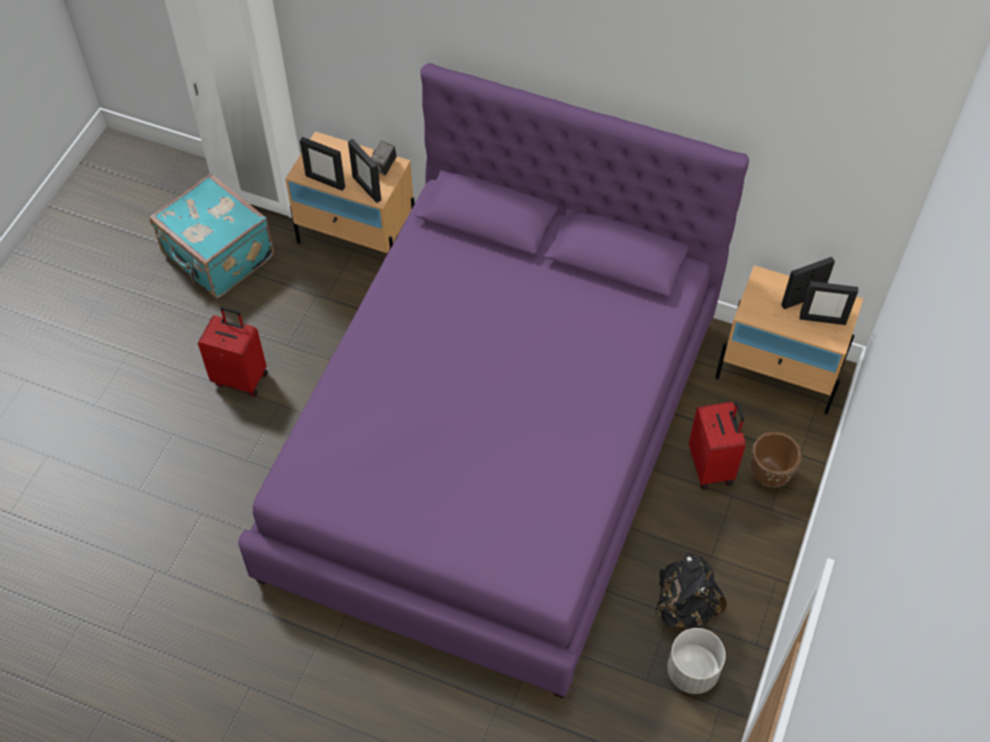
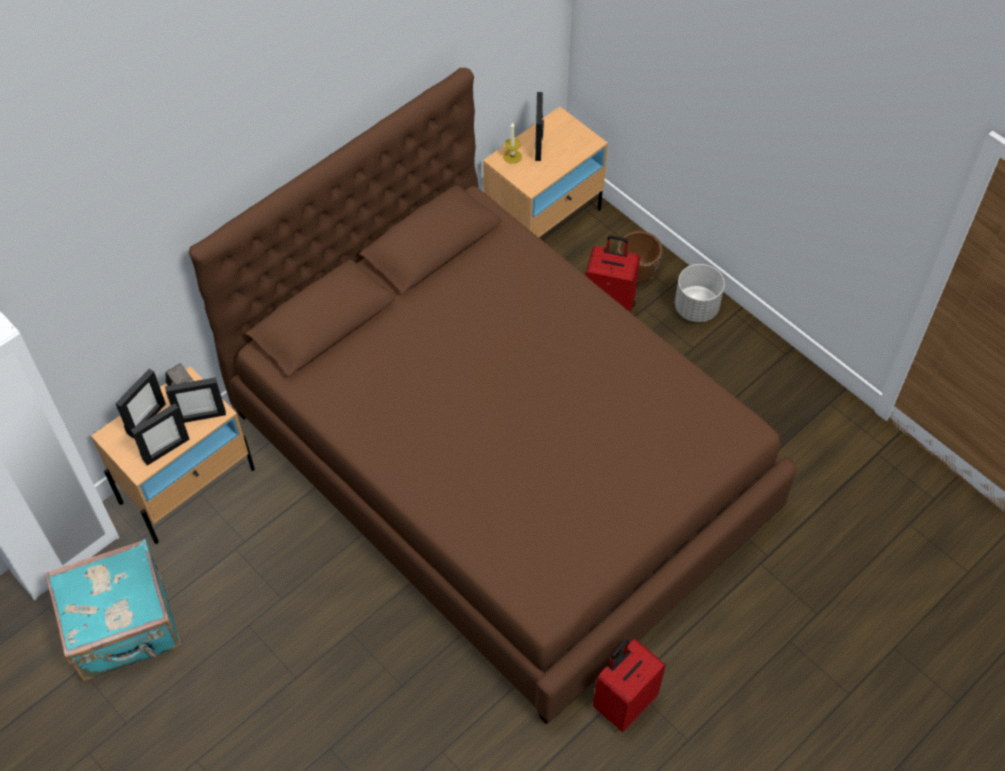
camera: 65 degrees left, 0 degrees up
(241, 377) = (297, 658): red suitcase -> red suitcase (624, 702)
(496, 445) = (501, 461): purple bed -> brown bed
(685, 606) = (730, 387): black backpack -> none
(692, 671) = (791, 408): grey planter -> grey planter (696, 307)
(773, 285) = (512, 156): none -> candle
(822, 319) = (565, 140): picture frame -> picture frame (146, 419)

